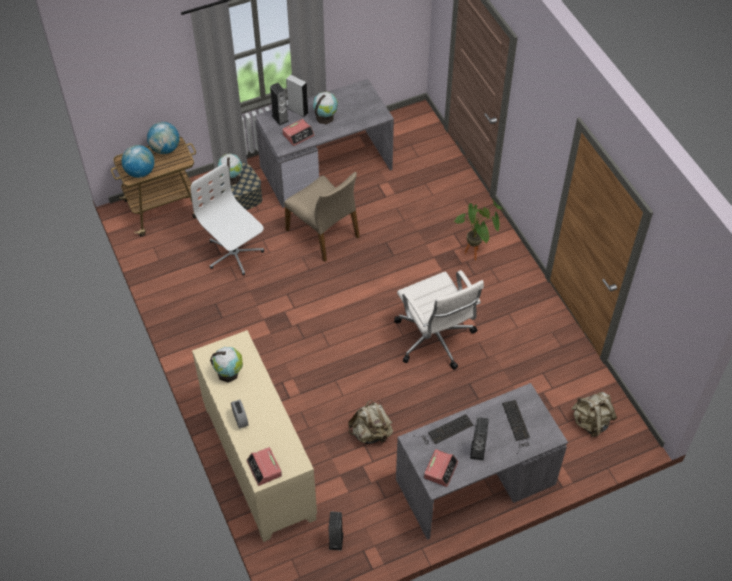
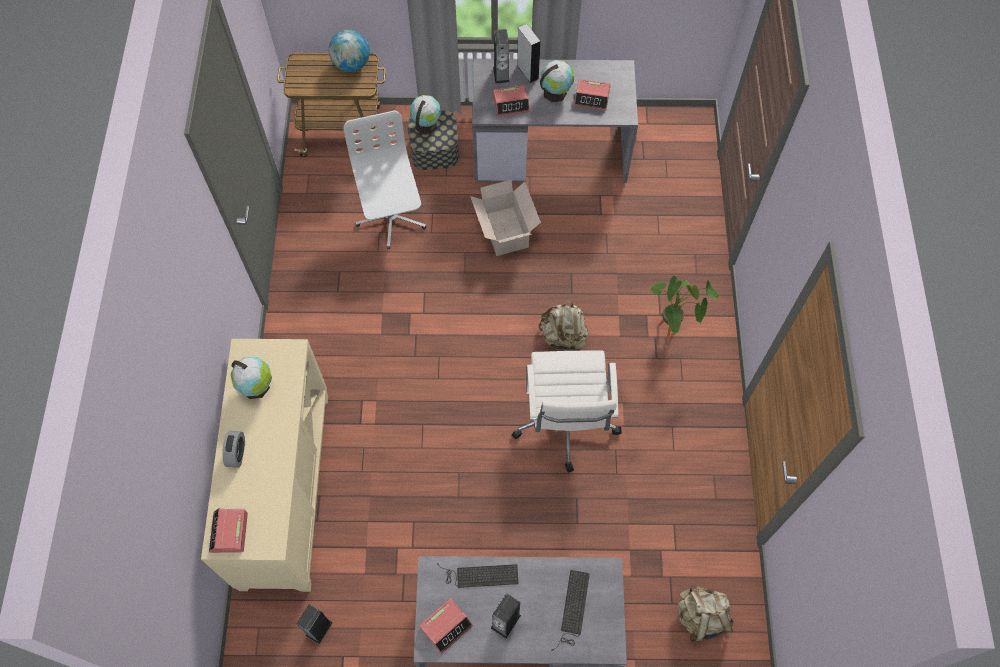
camera: 25 degrees right, 10 degrees up
(140, 172) = (309, 83): globe -> none
(324, 233) = (505, 233): beige chair -> cardboard box
(352, 112) = (592, 98): none -> alarm clock
(371, 433) = (429, 510): beige backpack -> beige backpack (563, 337)

